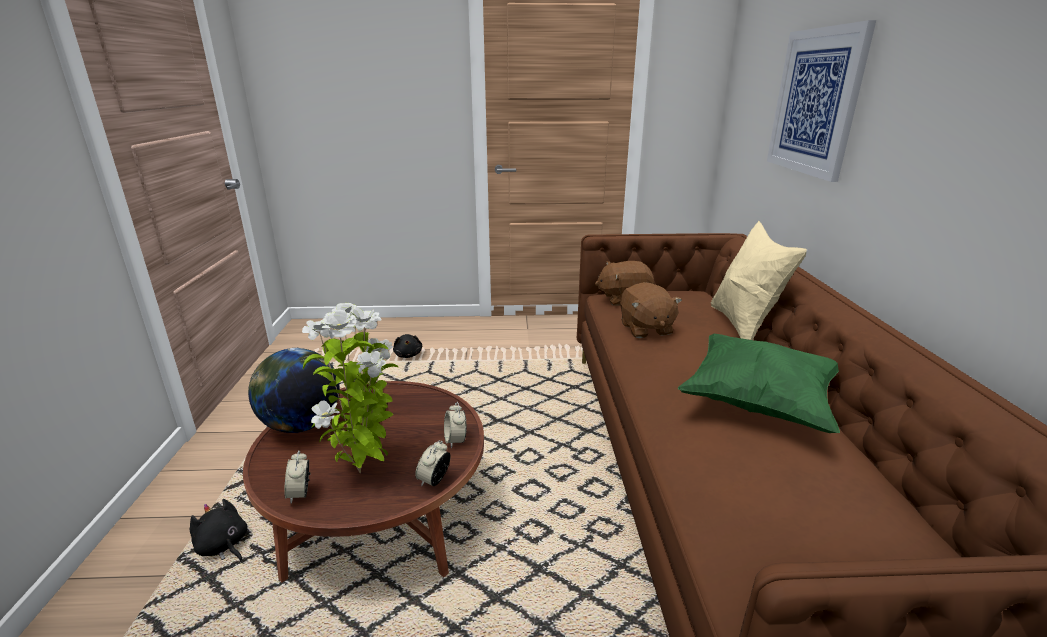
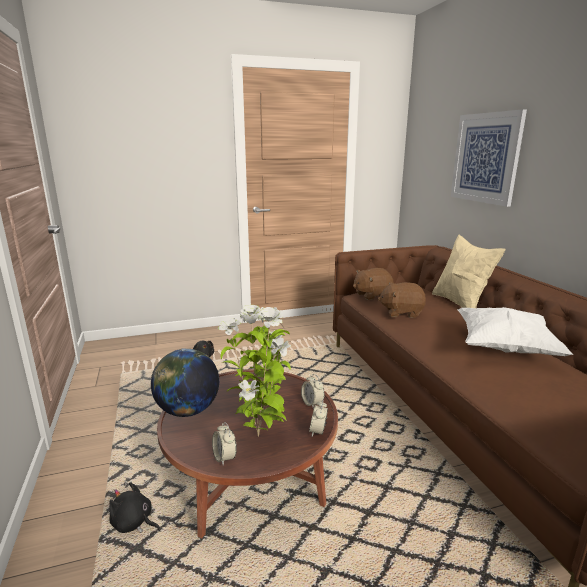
camera: 15 degrees left, 5 degrees down
(645, 329) = (401, 312): brown plush toy -> brown plush toy turned 120 degrees clockwise
(757, 403) = (504, 348): green pillow -> white pillow

